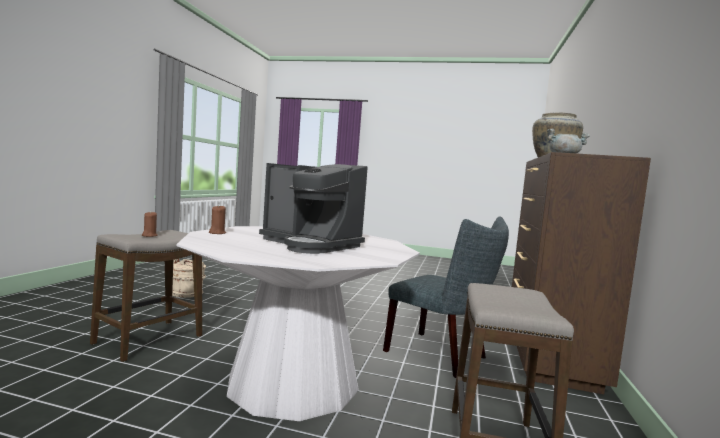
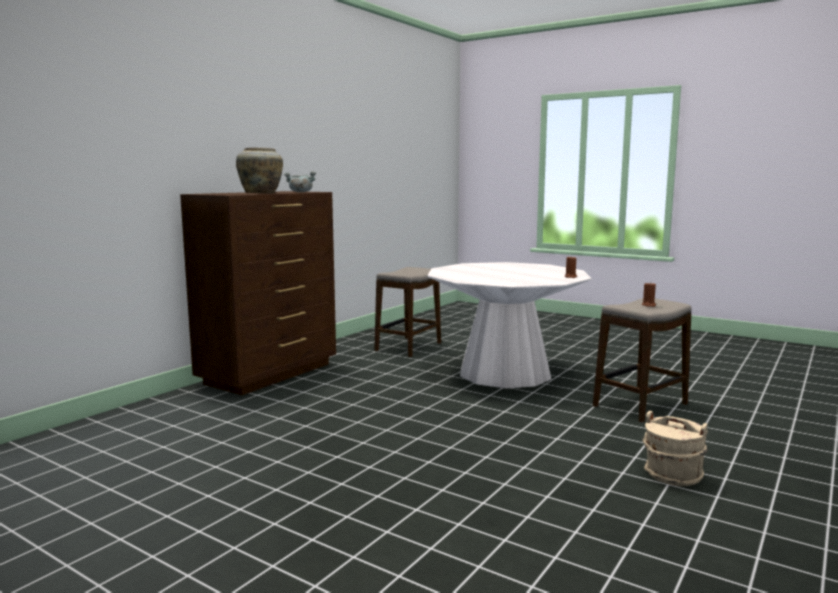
camera: 160 degrees left, 5 degrees up
(311, 244) = (502, 270): coffee machine -> none
(441, 355) = (369, 380): grey chair -> none

